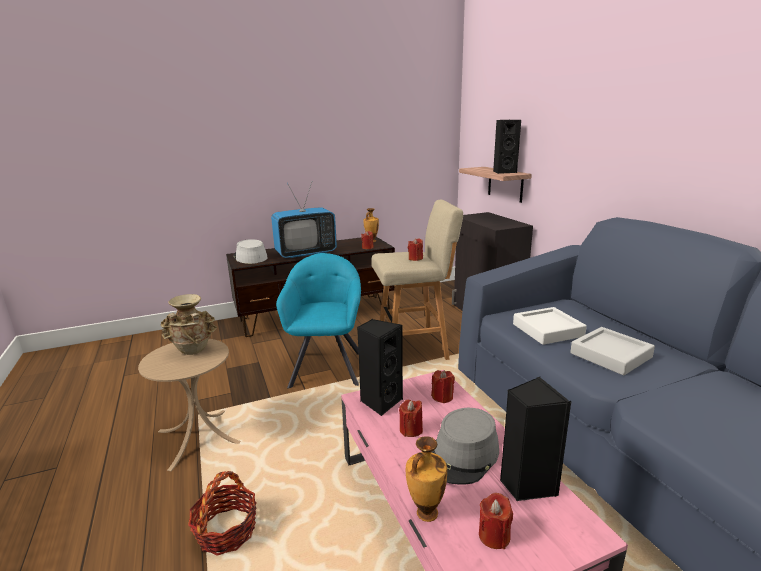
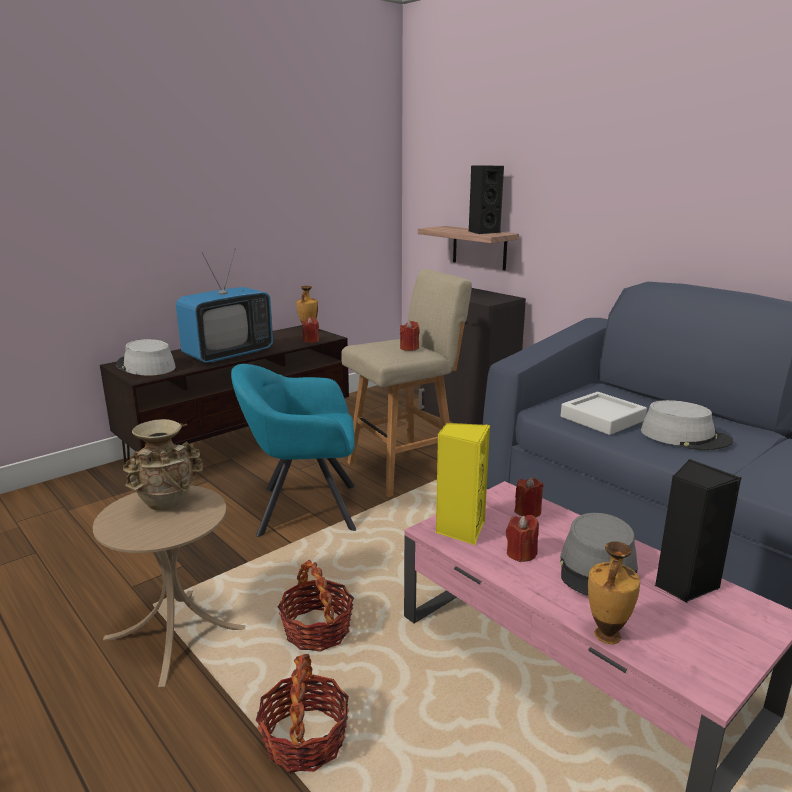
camera: 20 degrees left, 0 degrees up
(282, 455) = (317, 630): none -> basket
(327, 367) = (302, 509): turquoise armchair -> turquoise armchair turned 75 degrees counterclockwise
(380, 402) = (460, 529): black speaker -> yellow speaker
(494, 536) = (689, 640): red candle -> none
(610, 355) = (685, 437): grey tray -> grey hat

